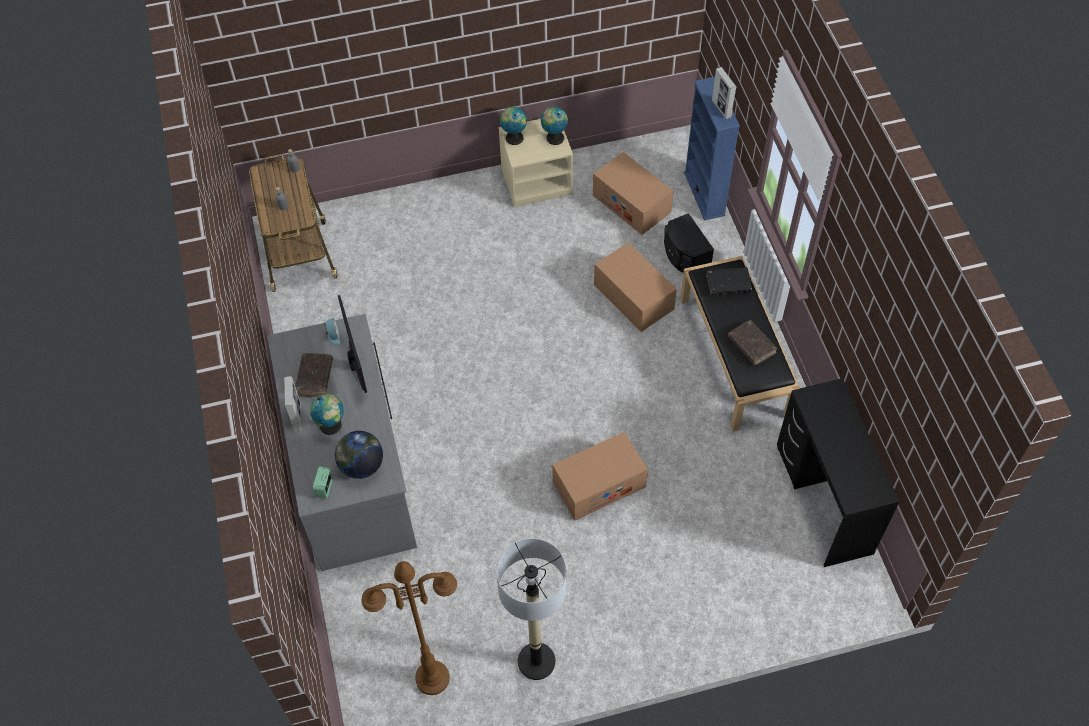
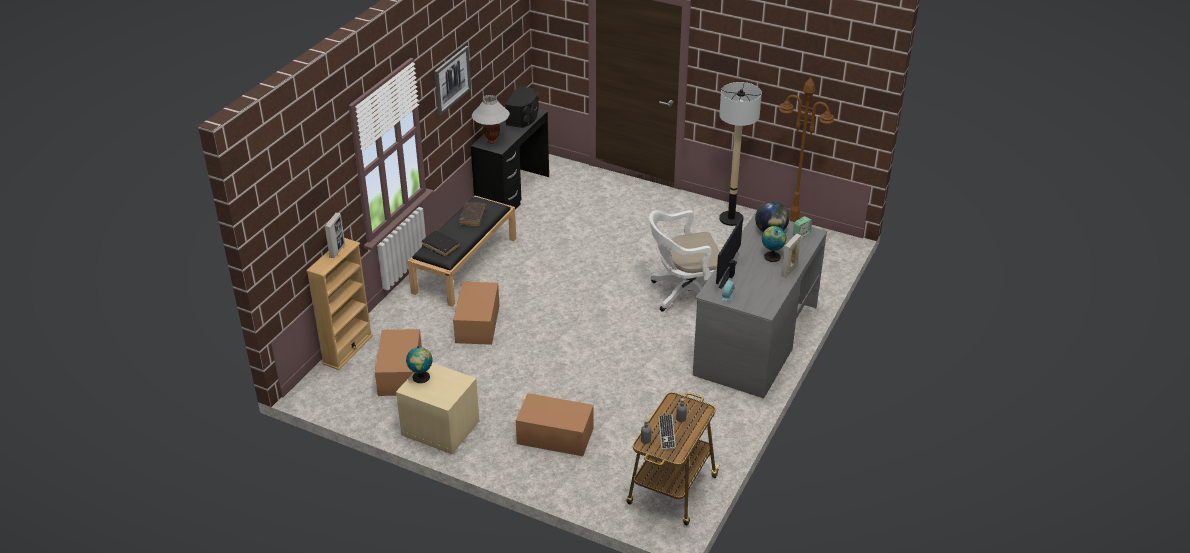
camera: 140 degrees left, 20 degrees down
(284, 186) = (667, 433): none -> keyboard
(314, 378) = (761, 282): brown book -> none
(478, 483) = (684, 294): none -> white office chair
(513, 137) = (447, 396): globe -> none
(599, 484) = (617, 258): cardboard box -> cardboard box (555, 436)
(684, 255) = (415, 325): black speaker -> black speaker (523, 117)
(704, 193) = (347, 349): blue bookcase -> beige bookcase
(831, 404) = (492, 141): none -> white table lamp
(860, 282) = (452, 80): none -> picture

